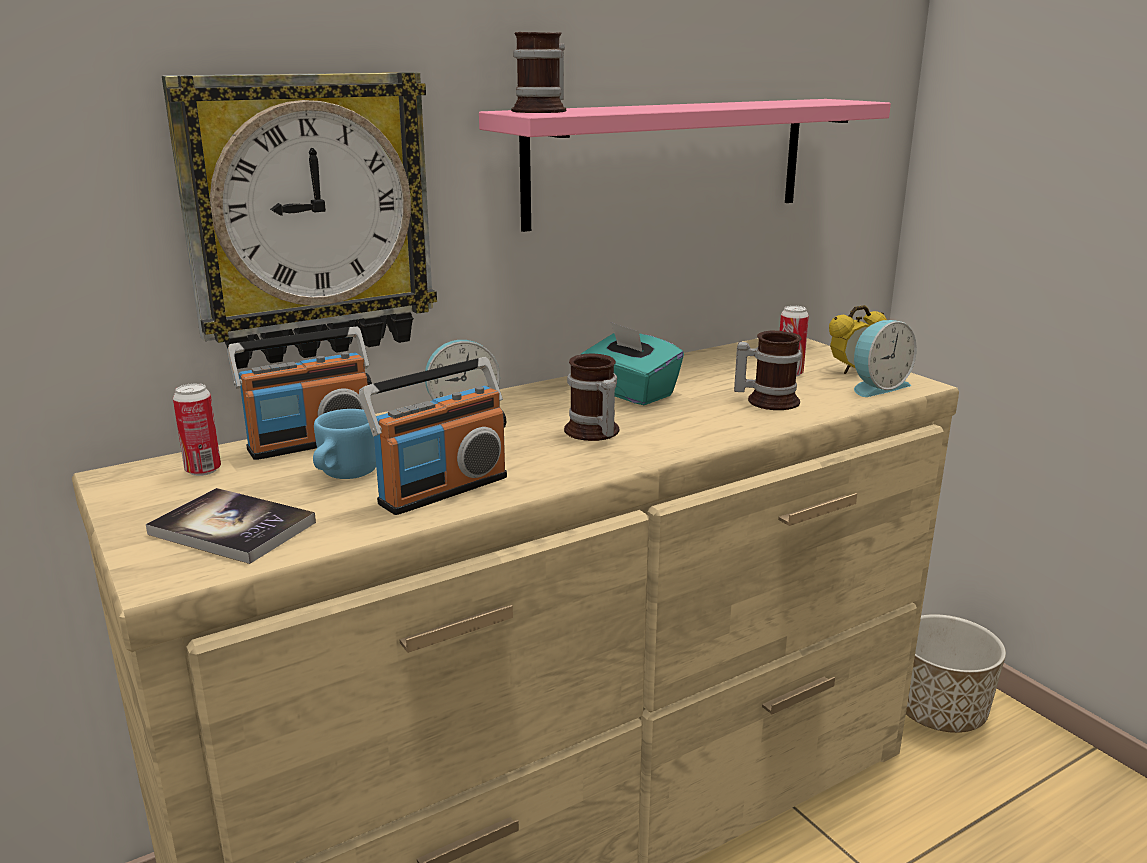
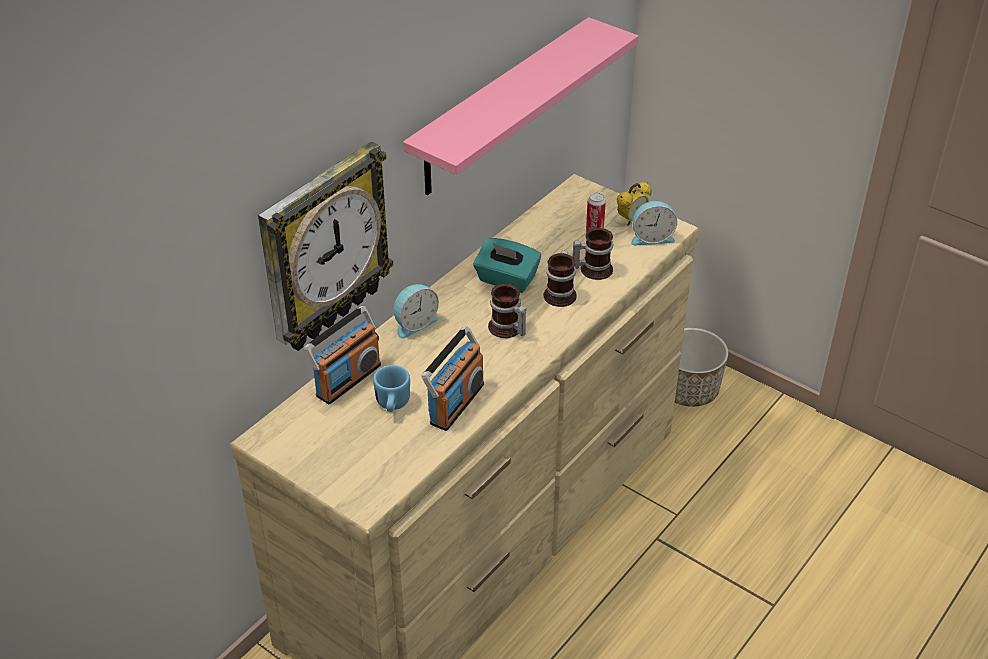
camera: 20 degrees left, 20 degrees up
(203, 470) = (307, 421): can -> none
(232, 528) = (369, 463): book -> none
(544, 111) = (448, 137): mug -> mug (562, 294)
(877, 387) = (651, 238): alarm clock -> alarm clock turned 45 degrees clockwise

